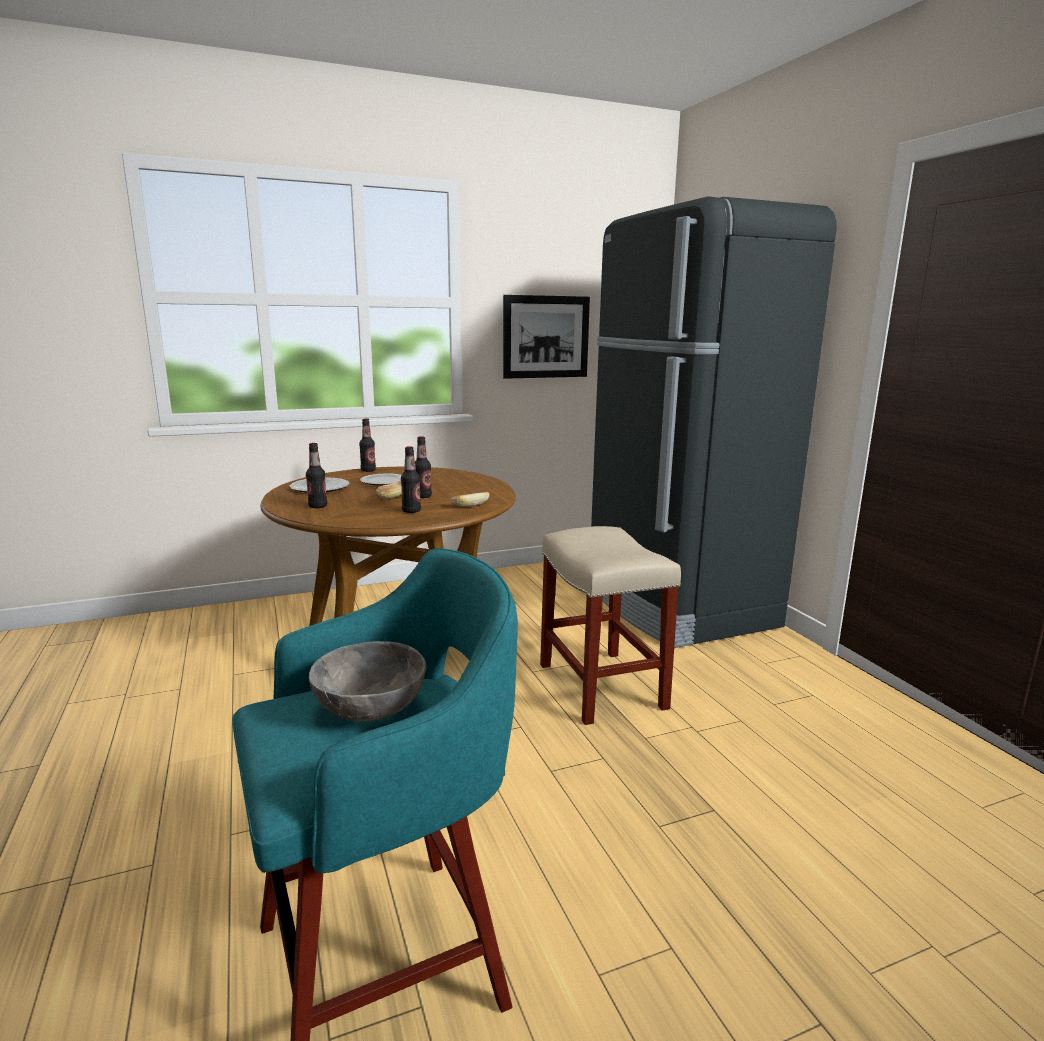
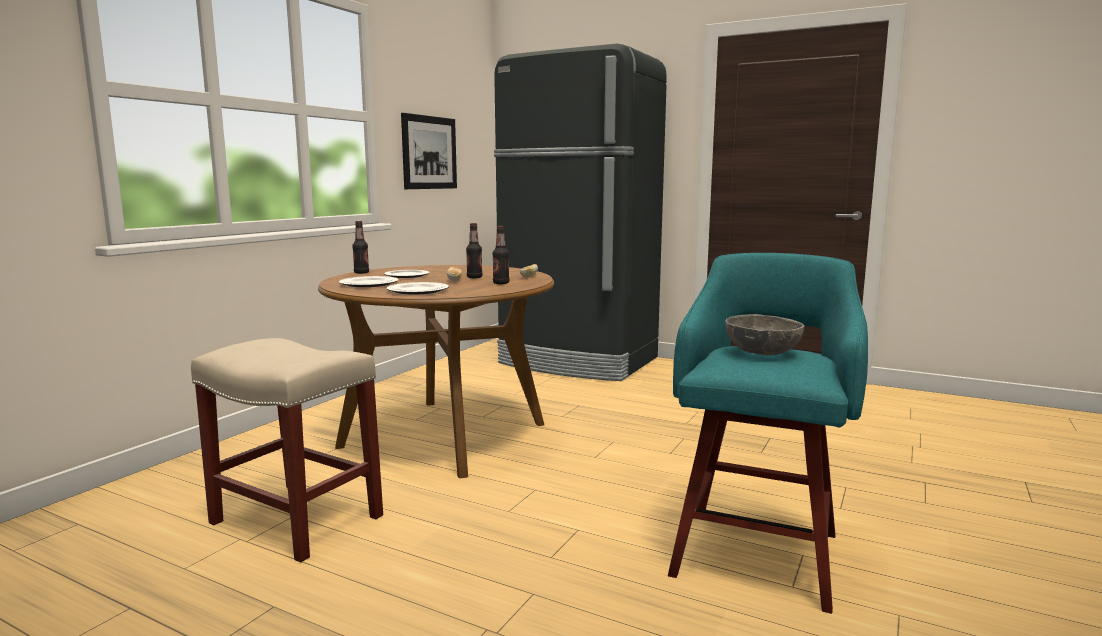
camera: 40 degrees left, 5 degrees down
(318, 506) = (419, 291): bottle -> plate
(600, 685) = (615, 409): beige stool -> beige stool (294, 519)

